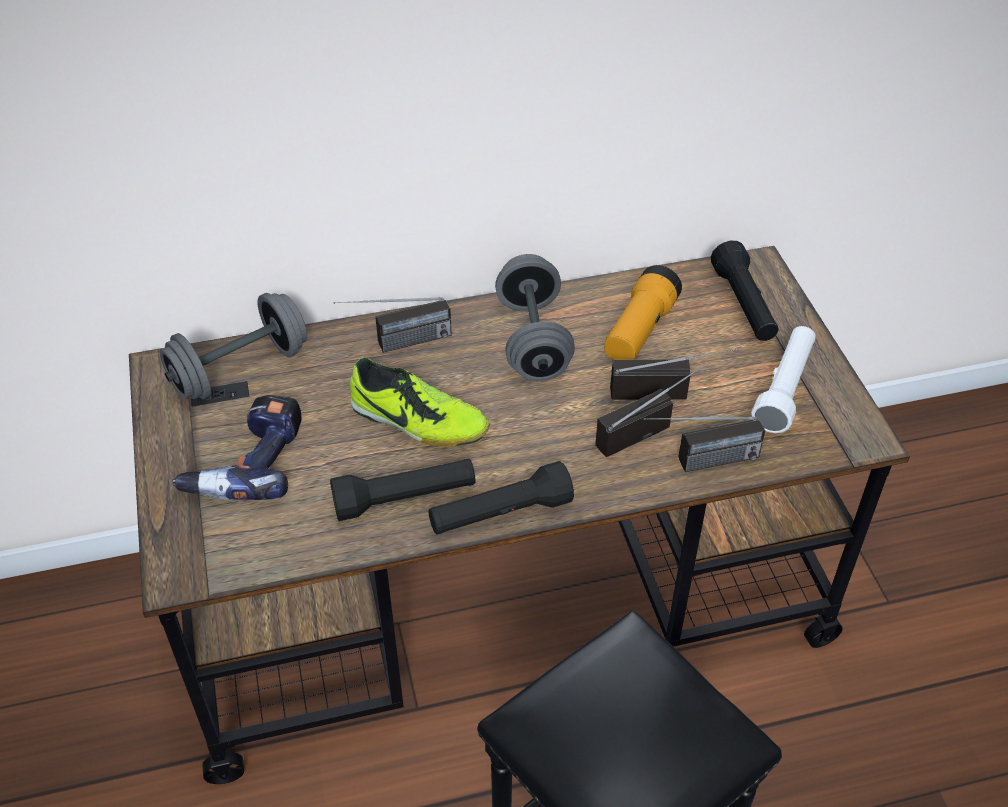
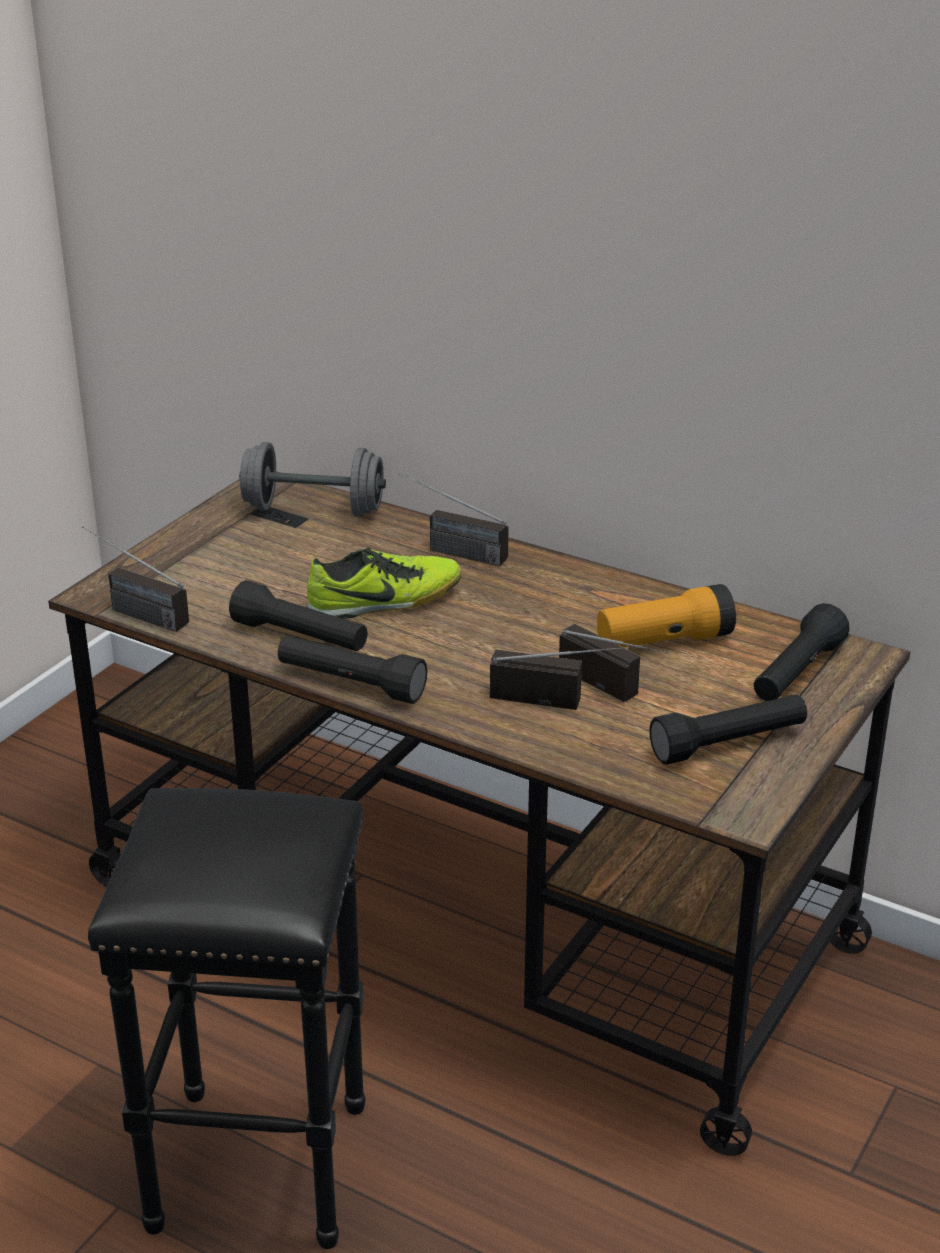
camera: 45 degrees right, 15 degrees down
(247, 463) = (233, 561): power drill -> none
(418, 422) = (385, 601): shoe -> shoe turned 90 degrees counterclockwise
(533, 340) = (560, 601): grey dumbbell -> none
(699, 463) = (560, 744): radio -> radio (131, 611)
(784, 389) = (729, 744): white flashlight -> black flashlight

